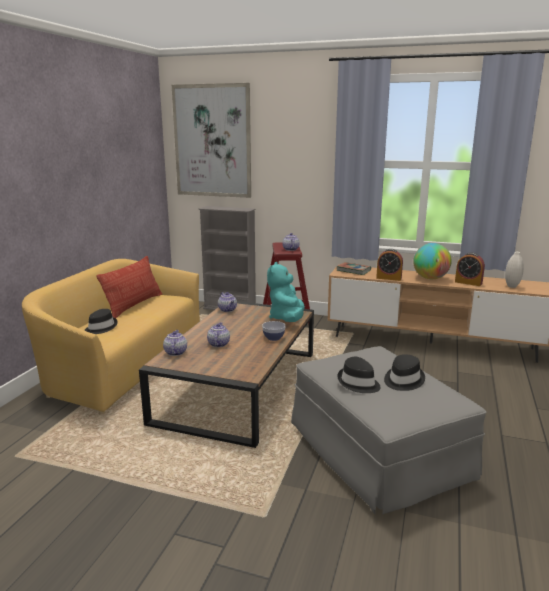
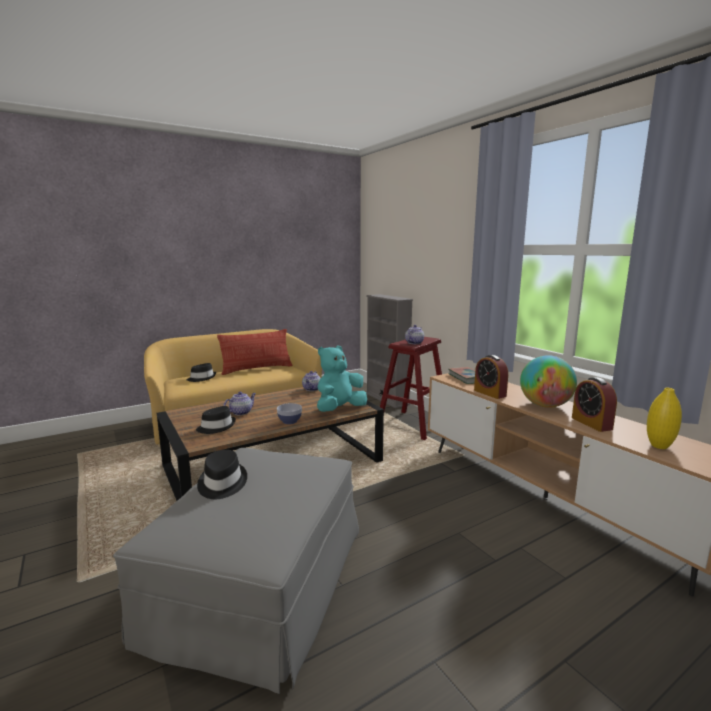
camera: 40 degrees right, 5 degrees down
(175, 352) = (202, 408): teapot -> none
(212, 141) = (388, 231): picture -> none
(403, 380) = (264, 500): black hat -> black hat (216, 427)
(512, 286) = (659, 446): white vase -> yellow vase

